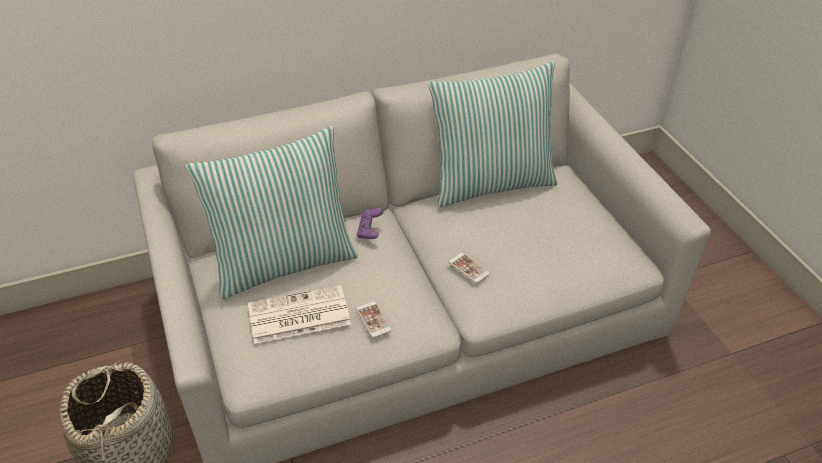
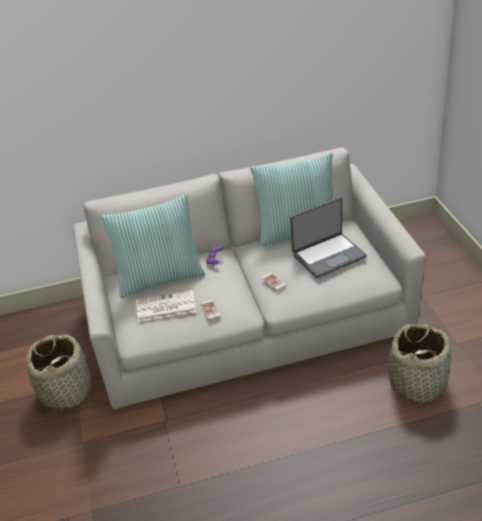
camera: 10 degrees right, 5 degrees down
(546, 224) = (328, 255): none -> laptop
(688, 423) = (418, 383): none -> basket

